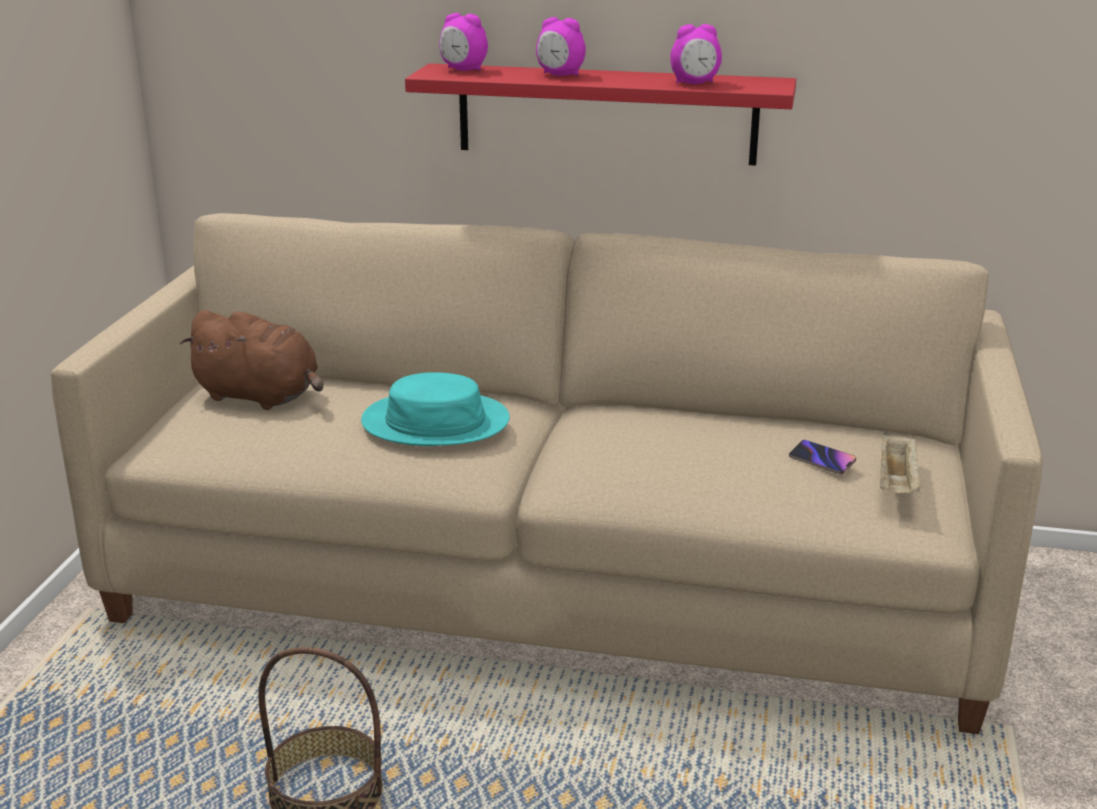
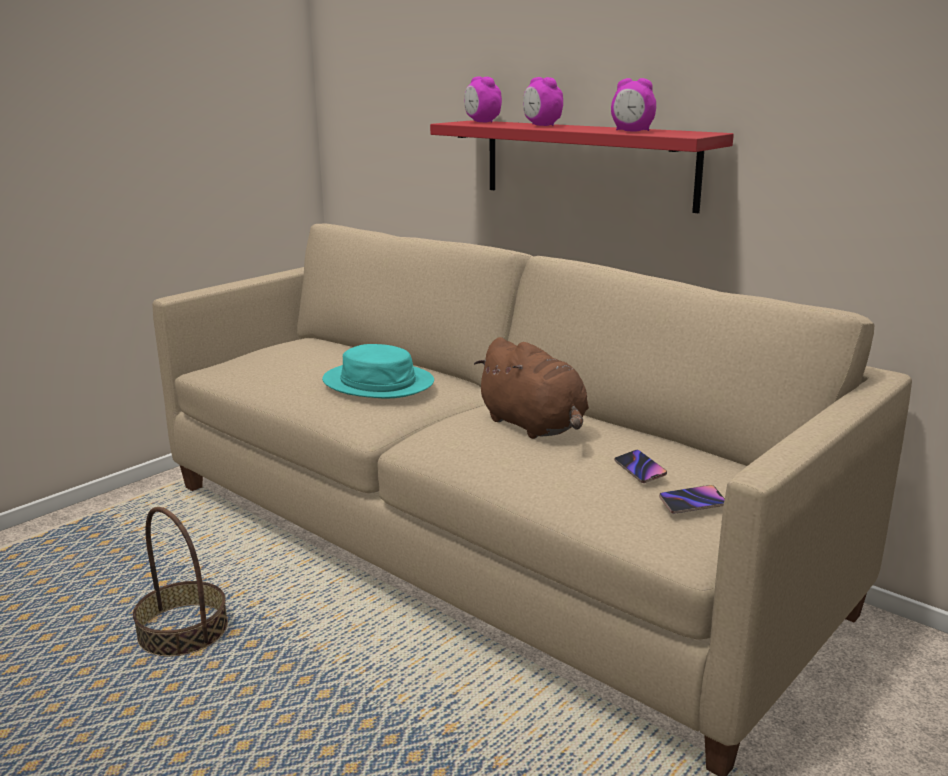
camera: 30 degrees right, 5 degrees down
(261, 397) = (303, 351): brown plush toy -> brown plush toy (535, 426)
(897, 482) = (692, 502): beige tray -> phone

